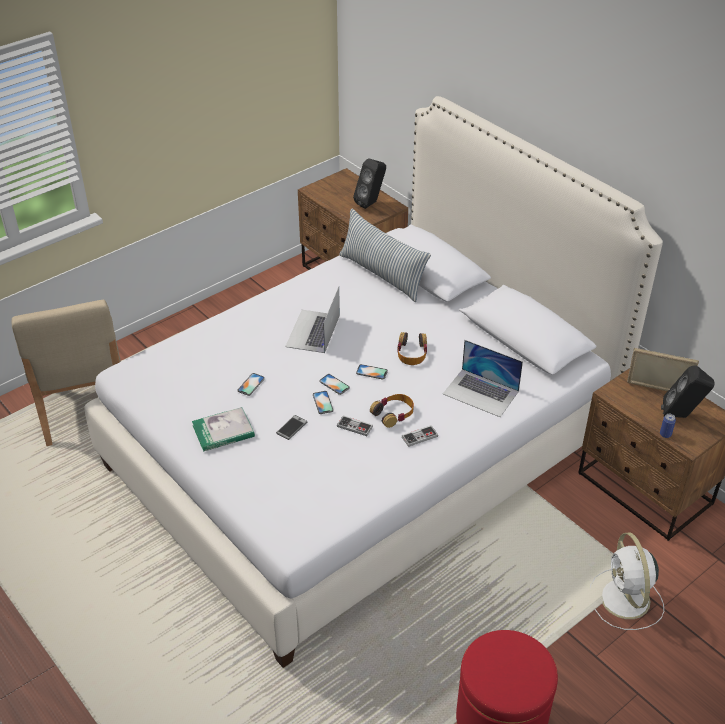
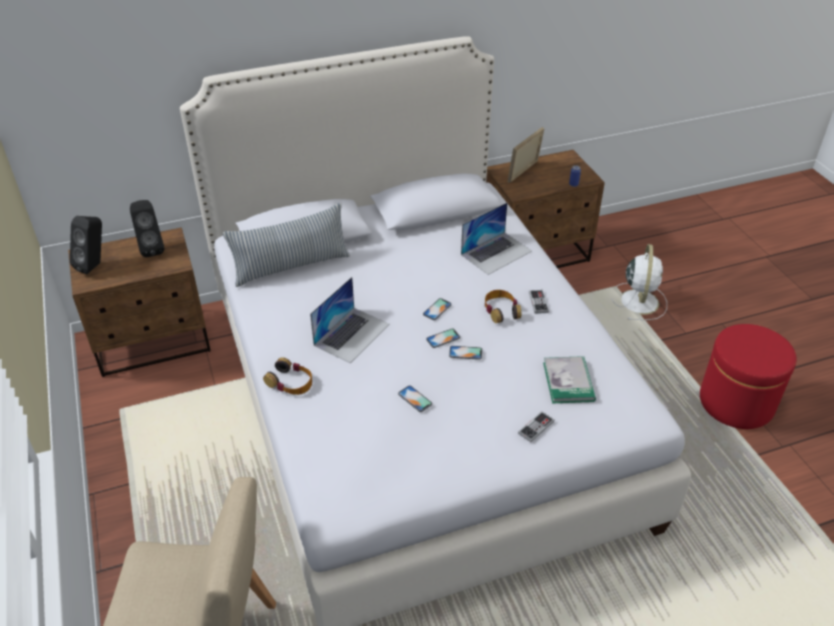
camera: 70 degrees left, 0 degrees up
(223, 431) = (477, 438): book -> book (568, 381)
(291, 428) = (492, 384): phone -> none
(313, 331) = (352, 334): laptop -> laptop turned 90 degrees counterclockwise
(354, 427) = (508, 339): game controller -> game controller (536, 427)
(412, 352) = (422, 278): headphones -> headphones (290, 382)
(625, 600) = (639, 300): white fan -> white fan turned 90 degrees counterclockwise
(681, 416) = (557, 171): black speaker -> black speaker (95, 265)

